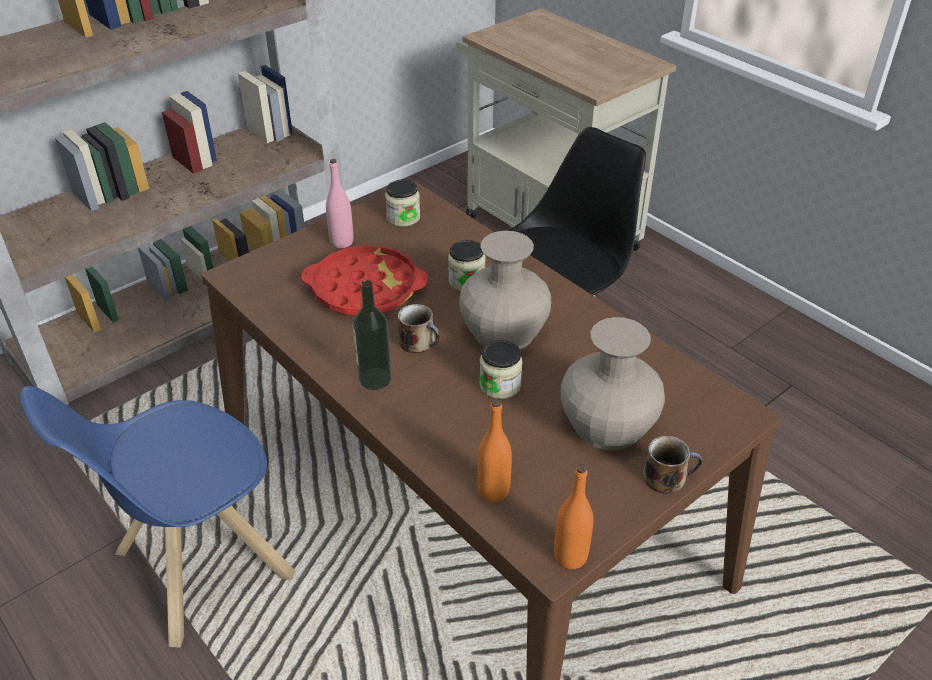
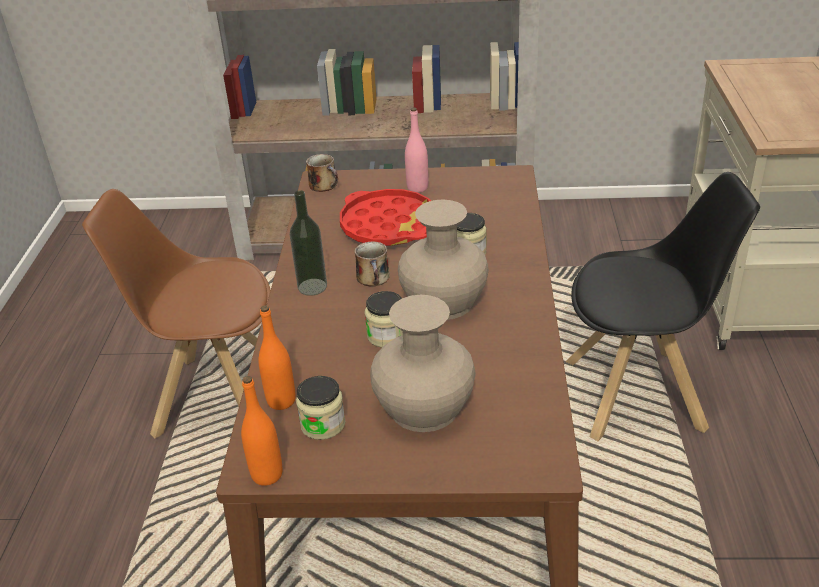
camera: 45 degrees right, 5 degrees down
(198, 566) = (216, 397): blue chair -> brown chair
(403, 218) = (485, 189): jar -> jar (323, 424)
(666, 477) = (413, 471): mug -> mug (324, 185)

